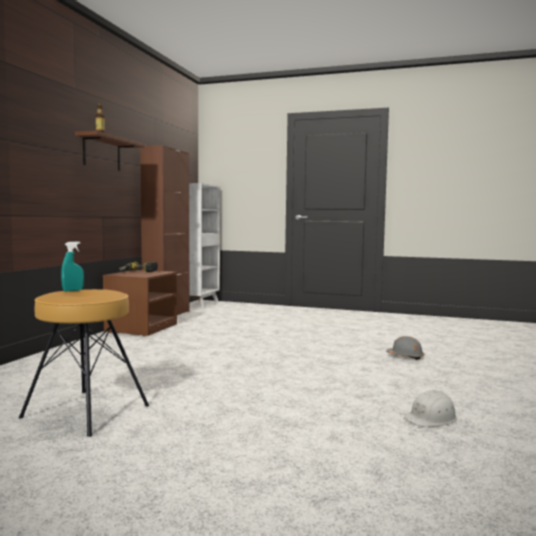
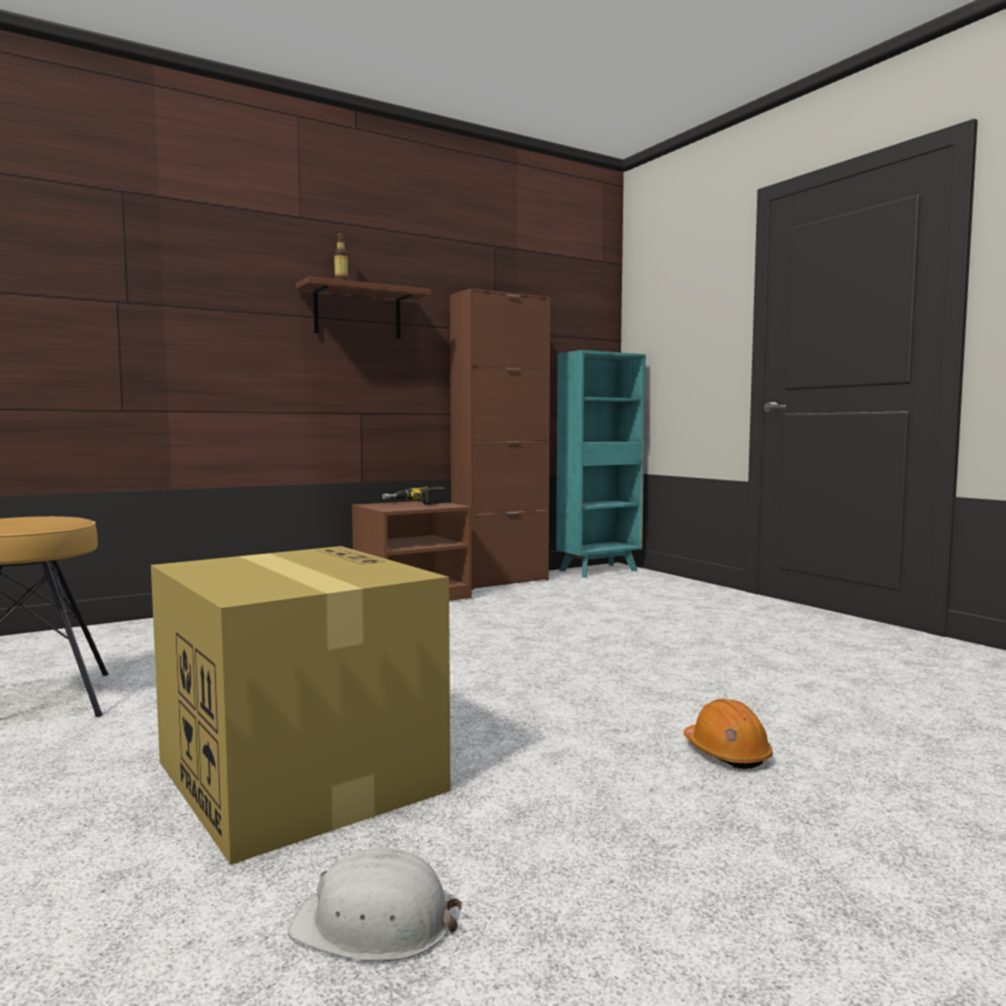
camera: 40 degrees right, 0 degrees up
(73, 290) = (37, 516): turquoise spray bottle -> none
(201, 304) = (600, 570): white bookcase -> turquoise bookcase
(303, 397) = (296, 775): none -> cardboard box
(405, 356) = (726, 753): grey hard hat -> orange hard hat

